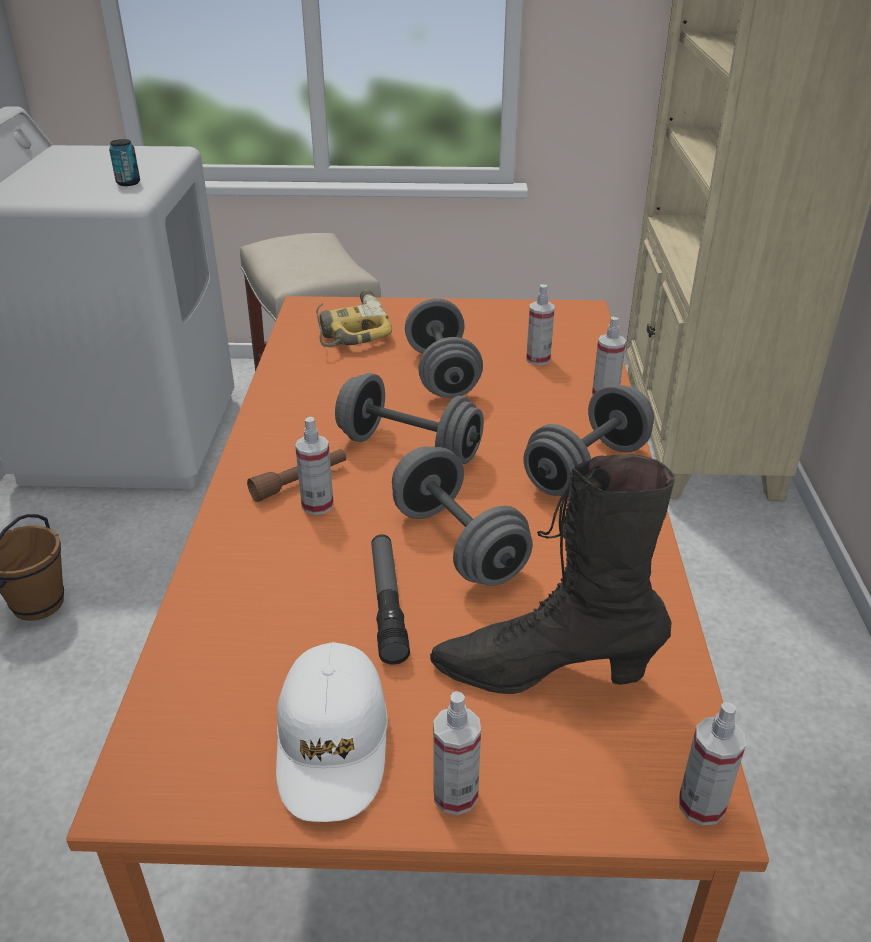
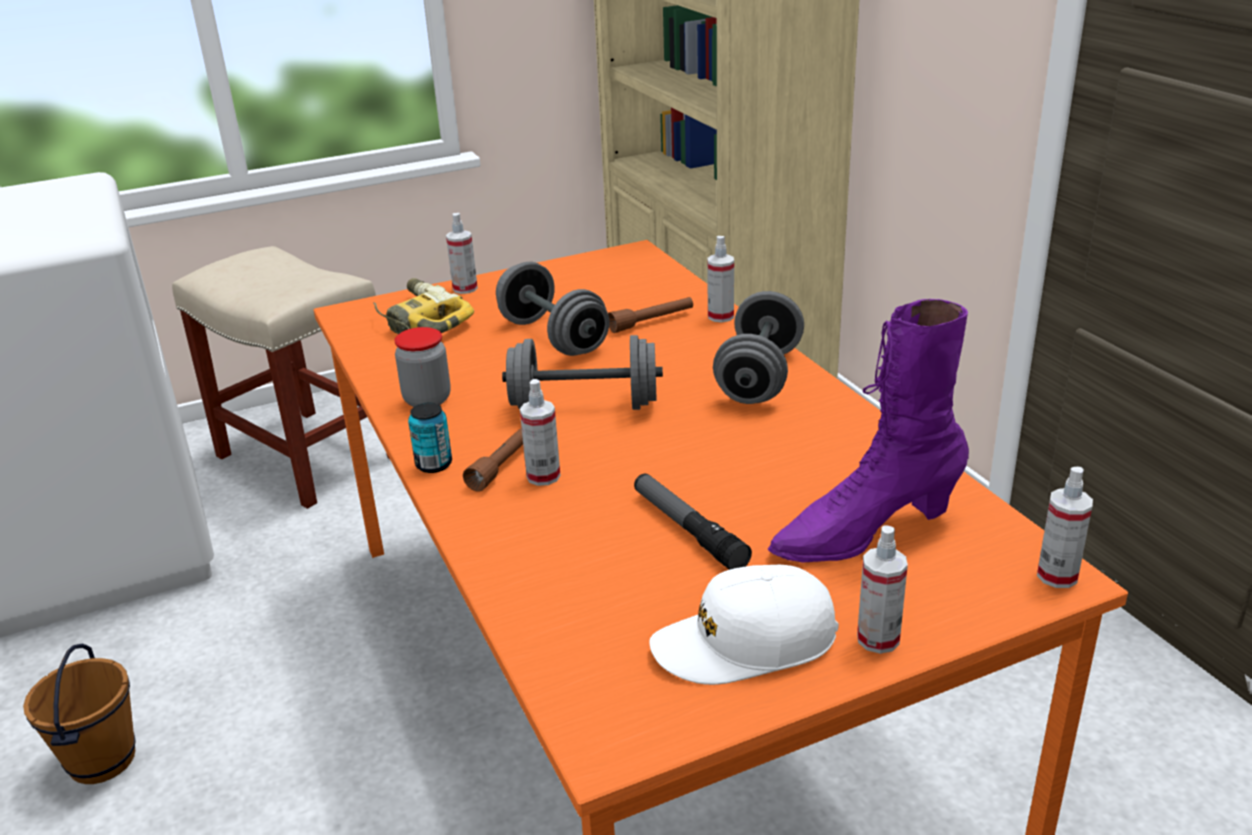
camera: 25 degrees left, 5 degrees down
(128, 183) = (70, 221): can -> can (434, 464)
(293, 403) = (427, 400): none -> jar
(333, 743) = (744, 643): white cap -> white cap turned 105 degrees clockwise
(458, 544) = (705, 466): grey dumbbell -> none
(538, 359) = (632, 302): spray bottle -> spray bottle (465, 288)
(538, 383) = (652, 322): none -> brown flashlight
(543, 671) = (864, 533): black boot -> purple boot

